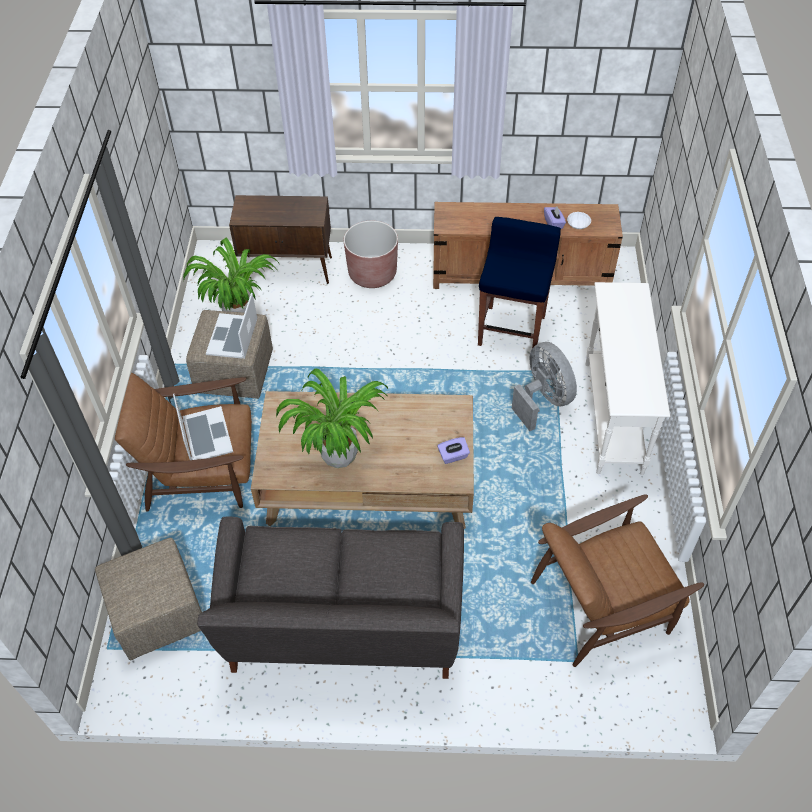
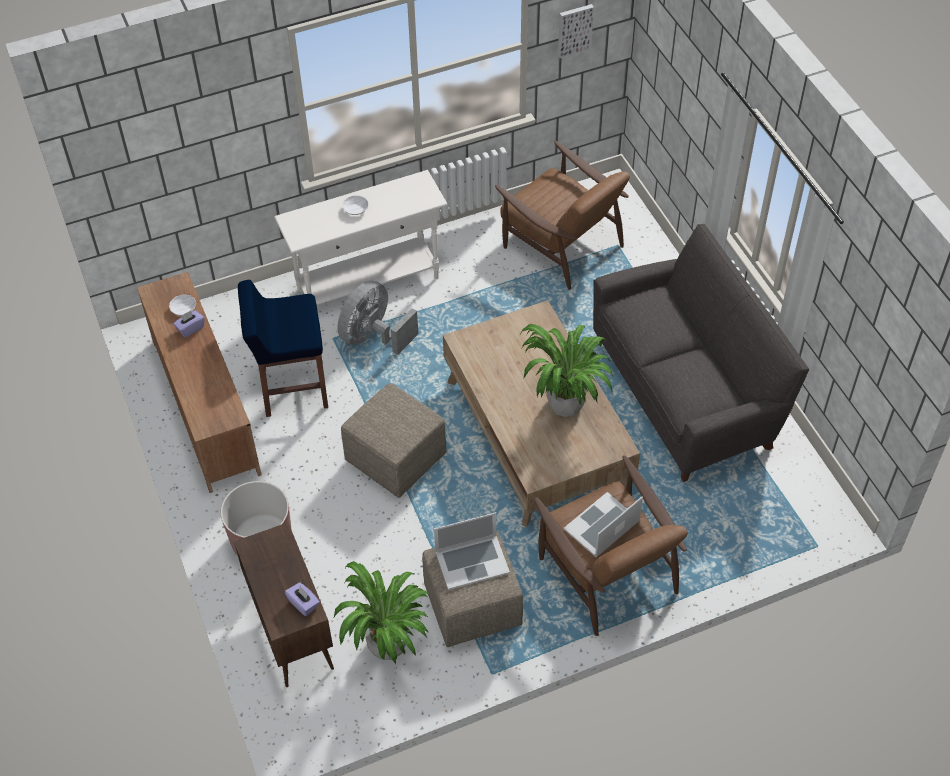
camera: 115 degrees left, 0 degrees up
(159, 612) = (762, 525): beige ottoman -> beige ottoman (394, 458)
(453, 456) = (518, 325): purple tissue box -> purple tissue box (303, 604)
(632, 341) = (356, 209): none -> white bowl
(767, 523) = (574, 29): none -> picture

